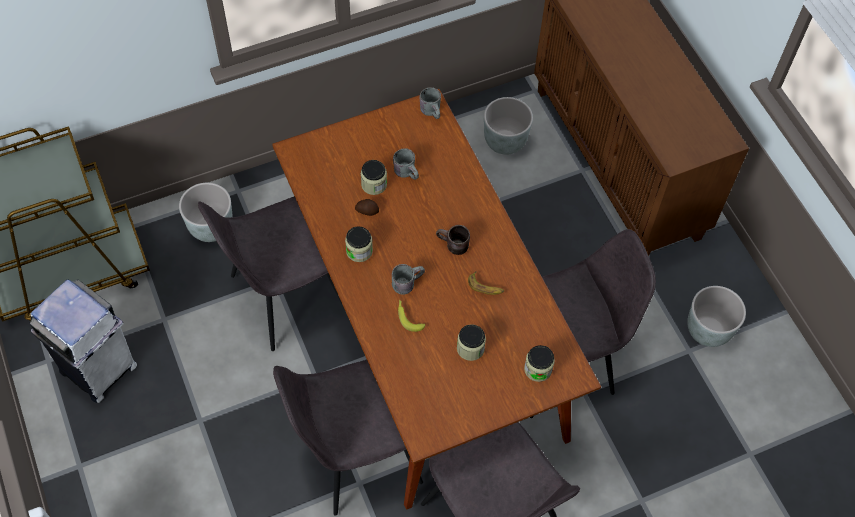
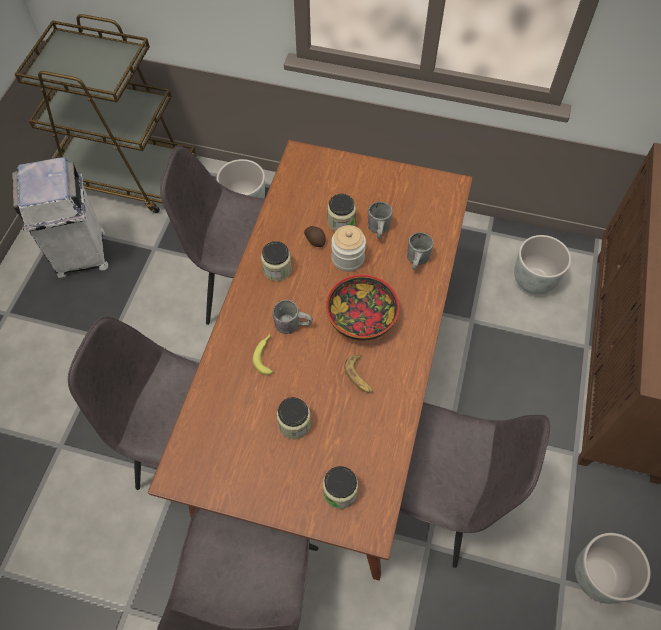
camera: 40 degrees right, 0 degrees up
(403, 209) = (348, 258): none -> jar
(433, 111) = (449, 192): grey mug -> grey mug (419, 261)
(452, 246) = (362, 319): brown mug -> bowl

